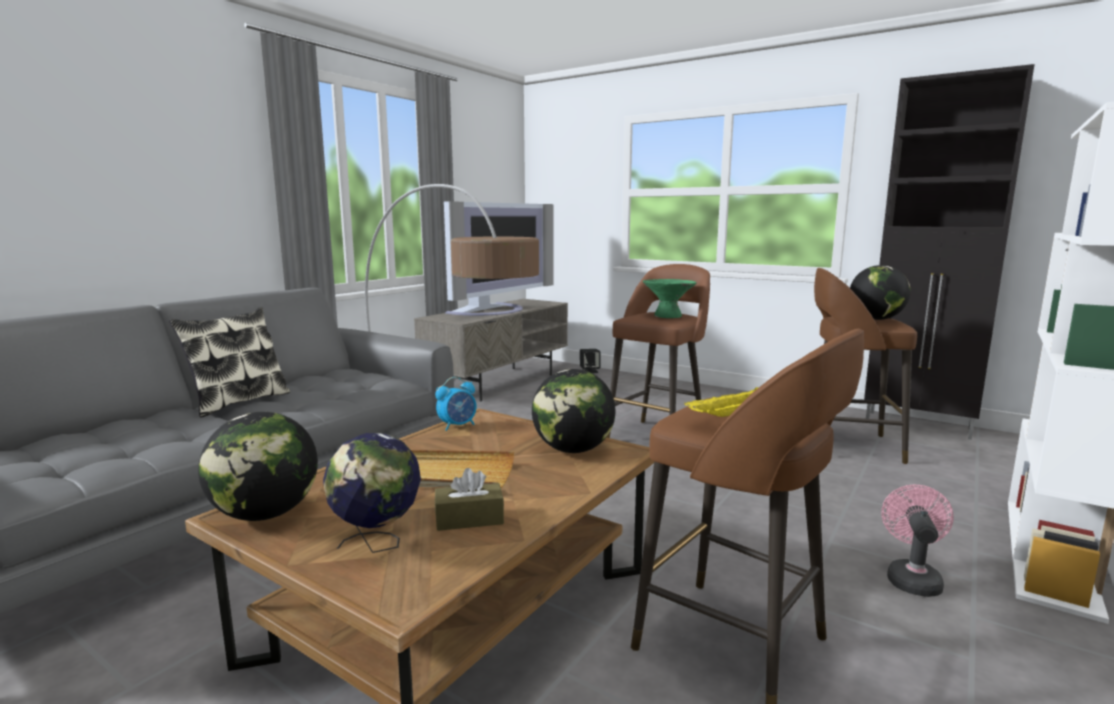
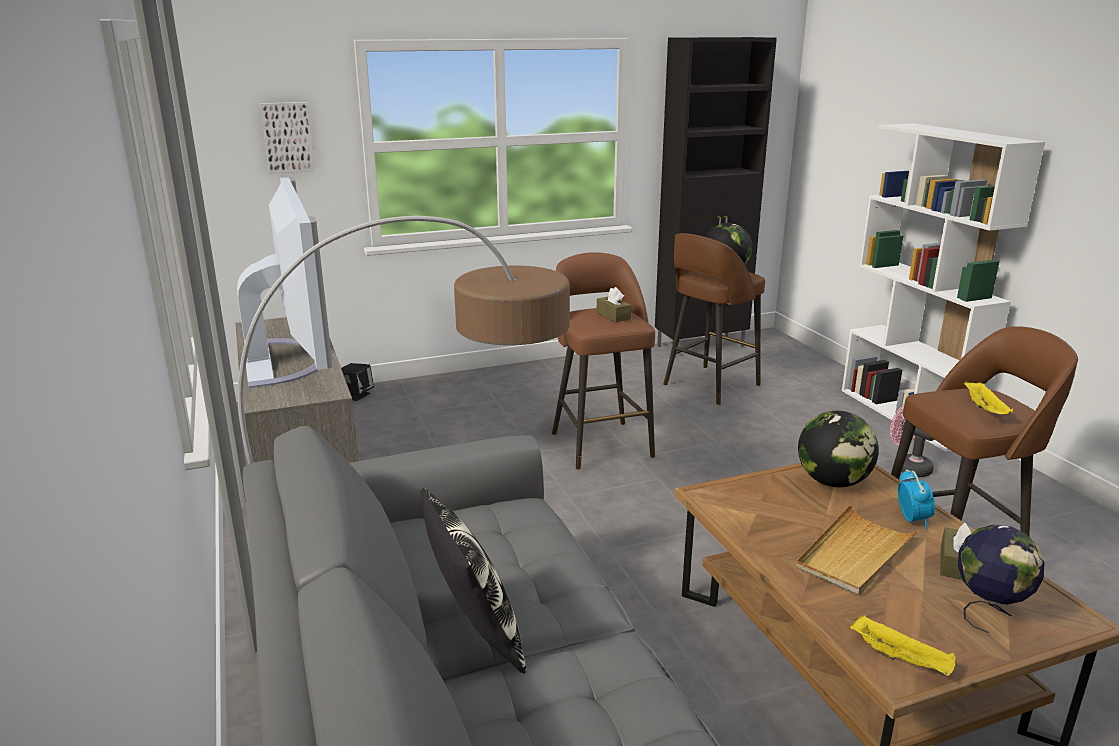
camera: 55 degrees left, 10 degrees up
(265, 514) = (901, 659): globe -> yellow tray
(458, 426) = (726, 512): alarm clock -> alarm clock (912, 519)
(579, 184) = (287, 137): none -> picture
(667, 316) = (613, 316): green bowl -> brown tissue box

